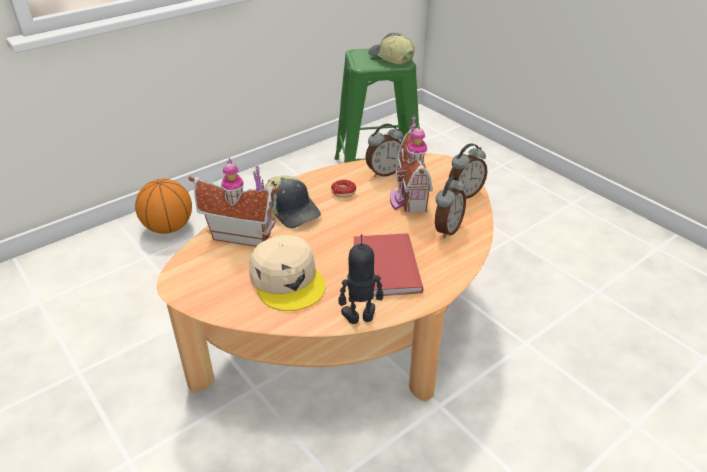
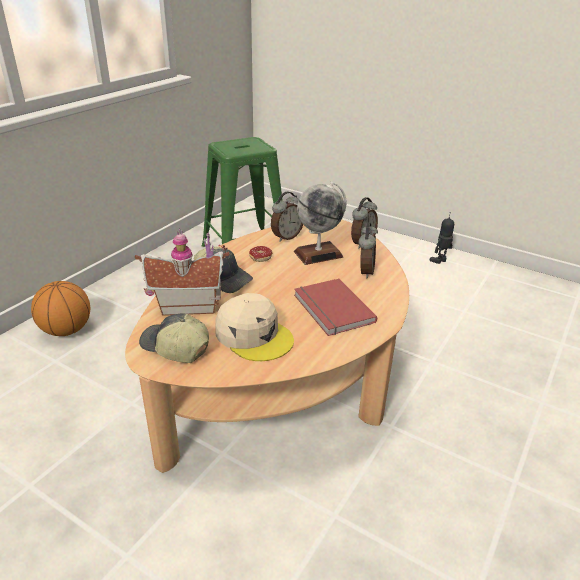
camera: 20 degrees left, 5 degrees down
(360, 318) = (337, 352): toy robot -> toy robot (440, 261)
(390, 58) = (251, 145): cap -> cap (174, 347)
(407, 199) = (318, 254): toy house -> globe

